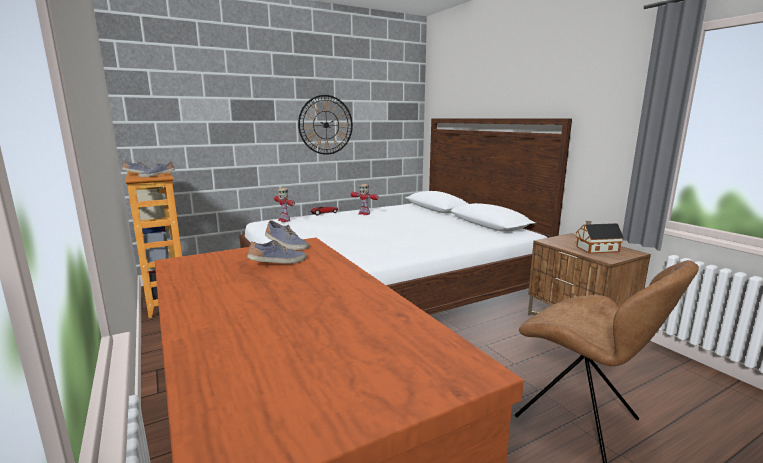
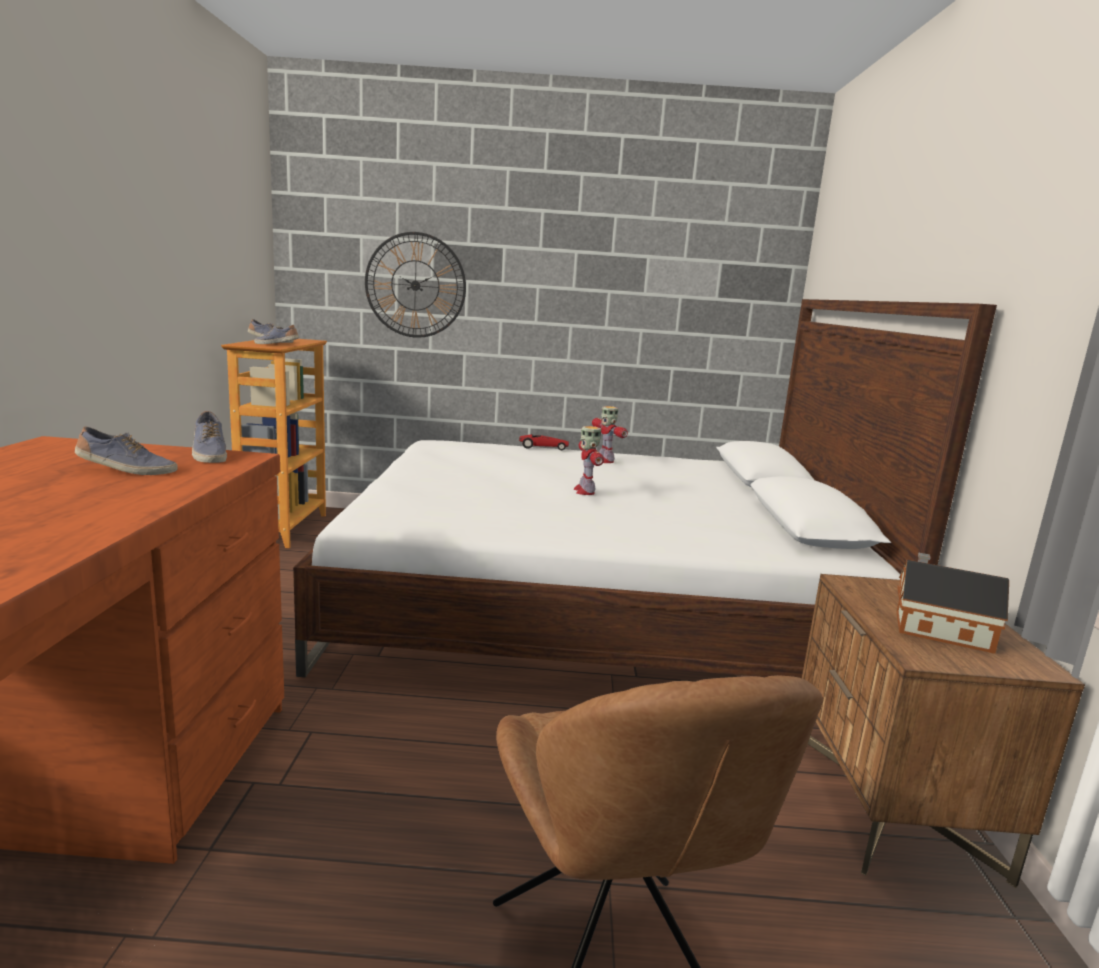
camera: 30 degrees right, 0 degrees up
(284, 220) = (461, 445): toy robot -> toy robot (585, 491)
(326, 125) = (589, 296): wall clock -> wall clock (415, 285)

